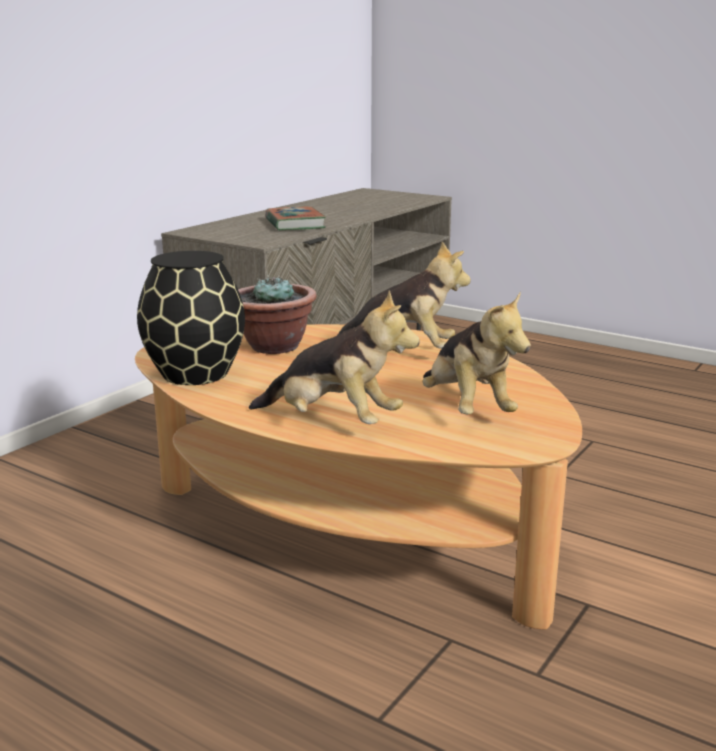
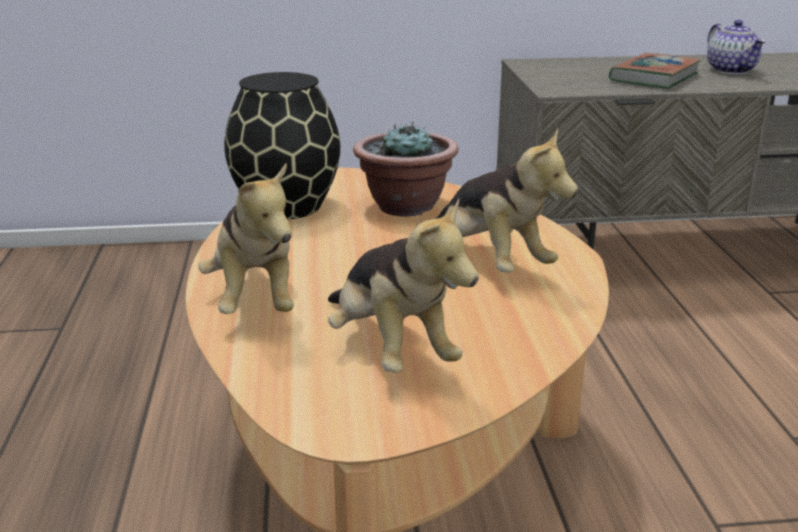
camera: 50 degrees right, 5 degrees up
(323, 212) = (731, 70): none -> teapot
(466, 408) = (390, 350): plush toy -> plush toy turned 60 degrees counterclockwise

